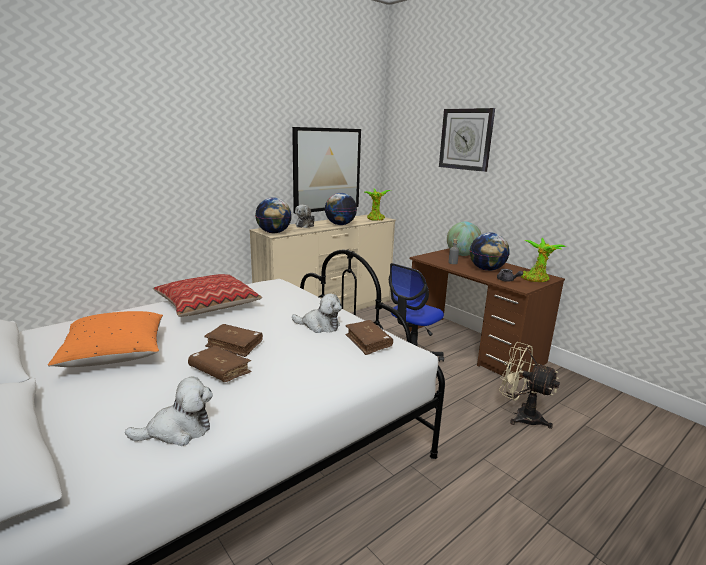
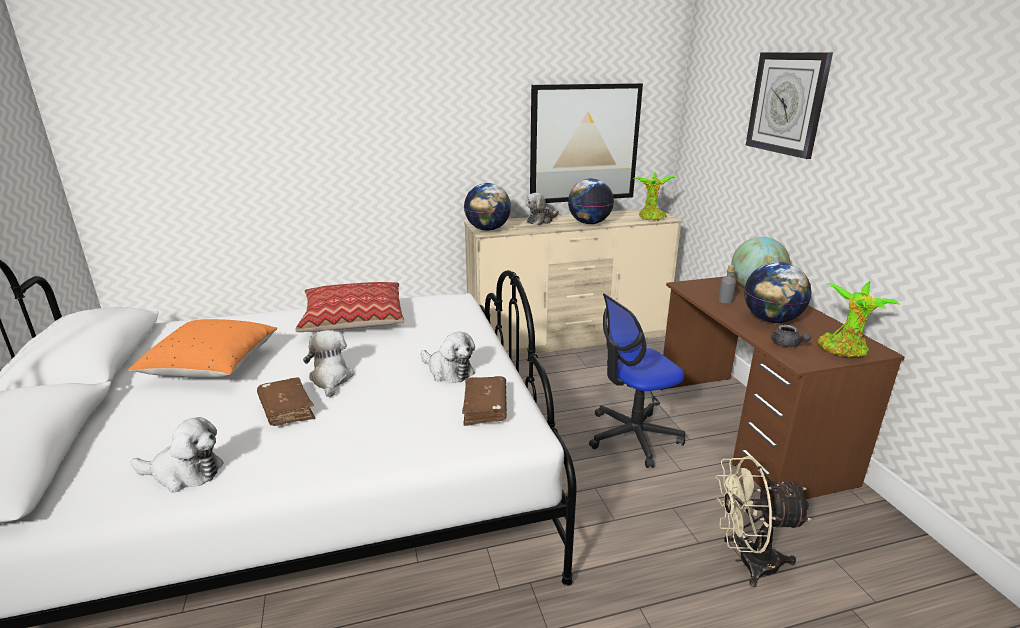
camera: 25 degrees right, 5 degrees up
(234, 345) = (331, 379): brown book -> plush toy
(520, 416) = (747, 561): beige fan -> beige fan turned 60 degrees counterclockwise

